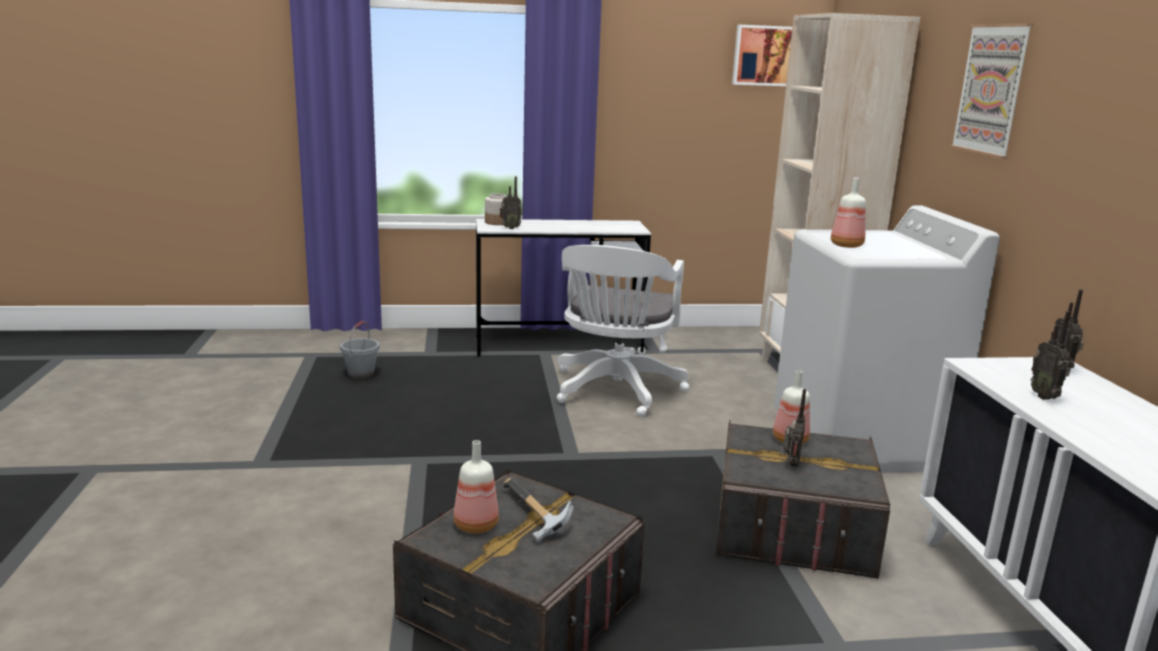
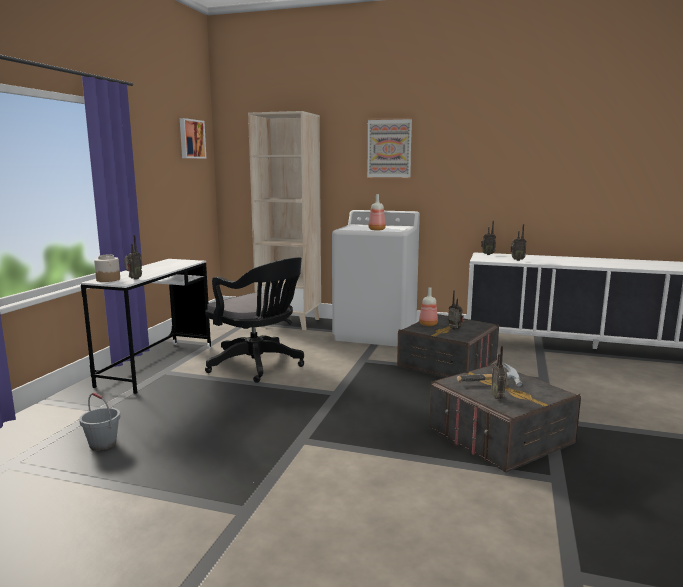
camera: 65 degrees left, 5 degrees down
(475, 526) = (498, 397): bottle -> radio
(615, 392) = (258, 365): white office chair -> black office chair

